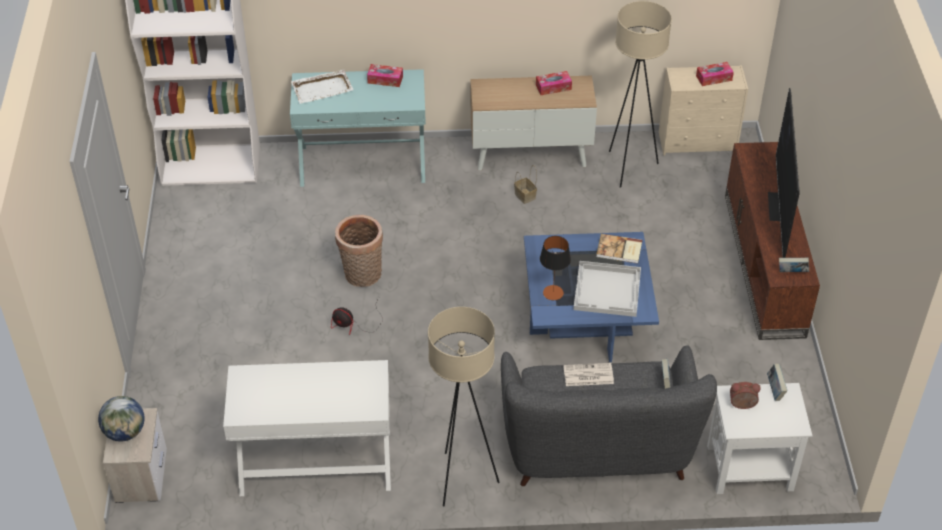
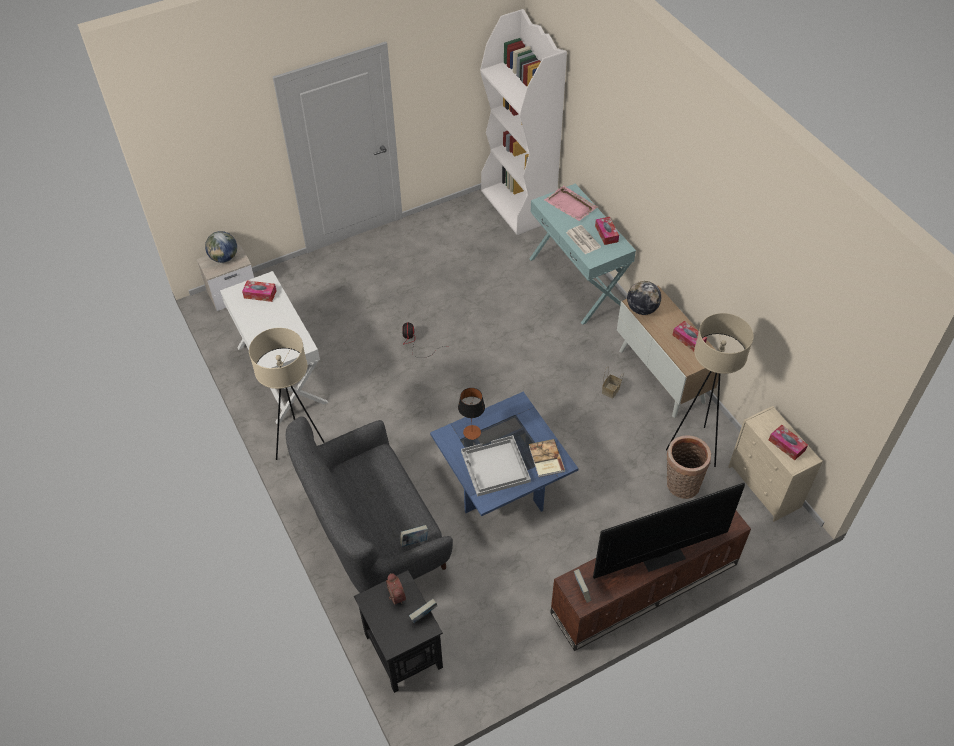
camera: 65 degrees right, 5 degrees up
(260, 388) = (260, 294): none -> tissue box
(323, 88) = (571, 205): white tray -> pink tray
(362, 276) = (463, 328): basket -> basket (680, 485)
(494, 101) = (642, 309): none -> globe
(587, 375) = (396, 485): newspaper -> newspaper (582, 239)
(748, 468) = (403, 650): white side table -> black side table

